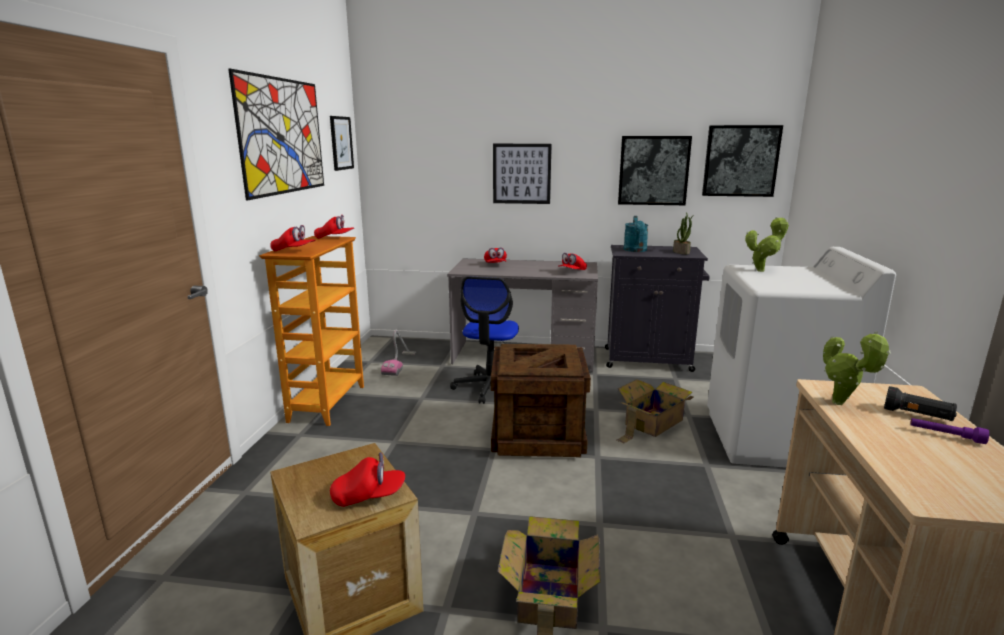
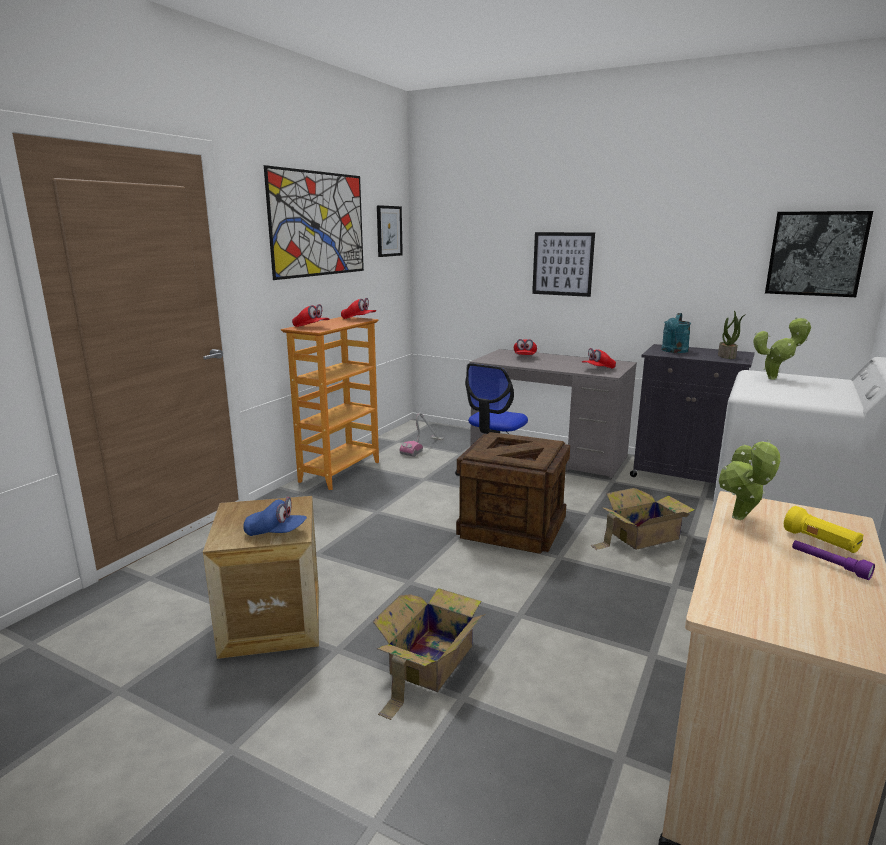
camera: 20 degrees right, 0 degrees up
(369, 496) = (276, 533): red cap -> blue cap
(653, 170) = (707, 263): picture -> none
(917, 415) = (821, 542): black flashlight -> yellow flashlight

